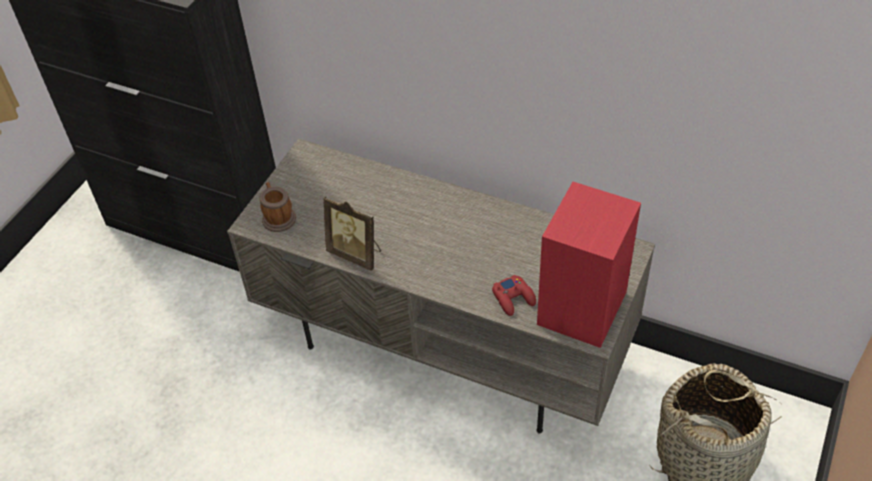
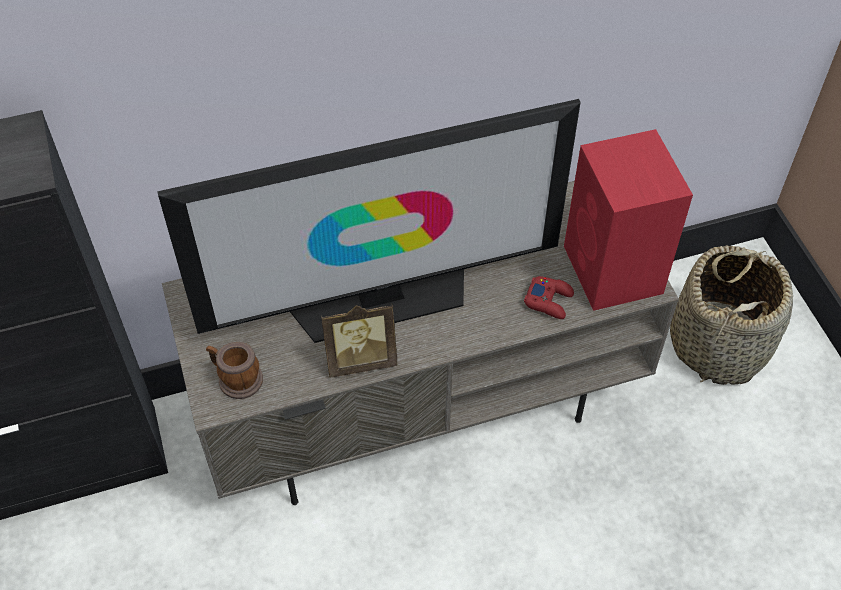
camera: 45 degrees left, 5 degrees up
(409, 226) = (381, 298): none -> television

